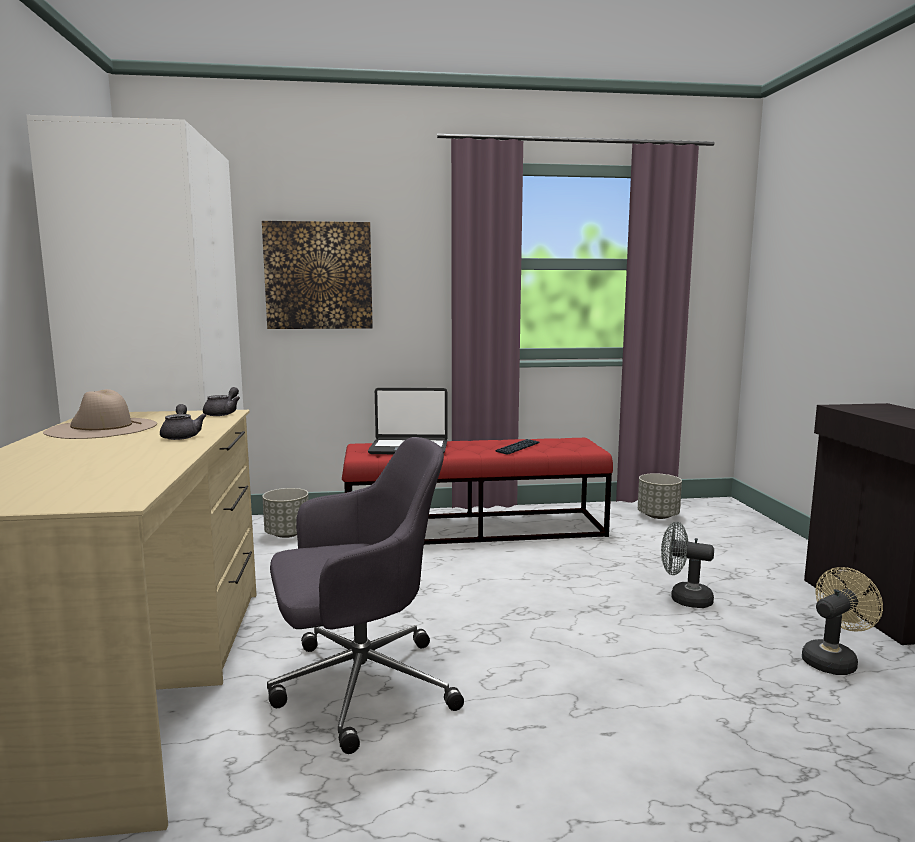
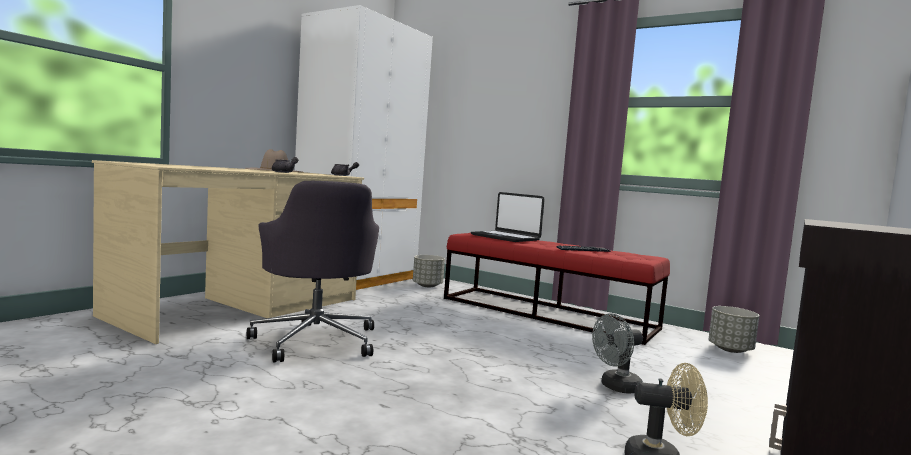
camera: 40 degrees right, 5 degrees down
(318, 276) = (486, 113): picture -> none
(359, 686) = (316, 340): grey office chair -> grey office chair turned 45 degrees clockwise
(684, 599) = (616, 387): grey fan -> grey fan turned 90 degrees counterclockwise

